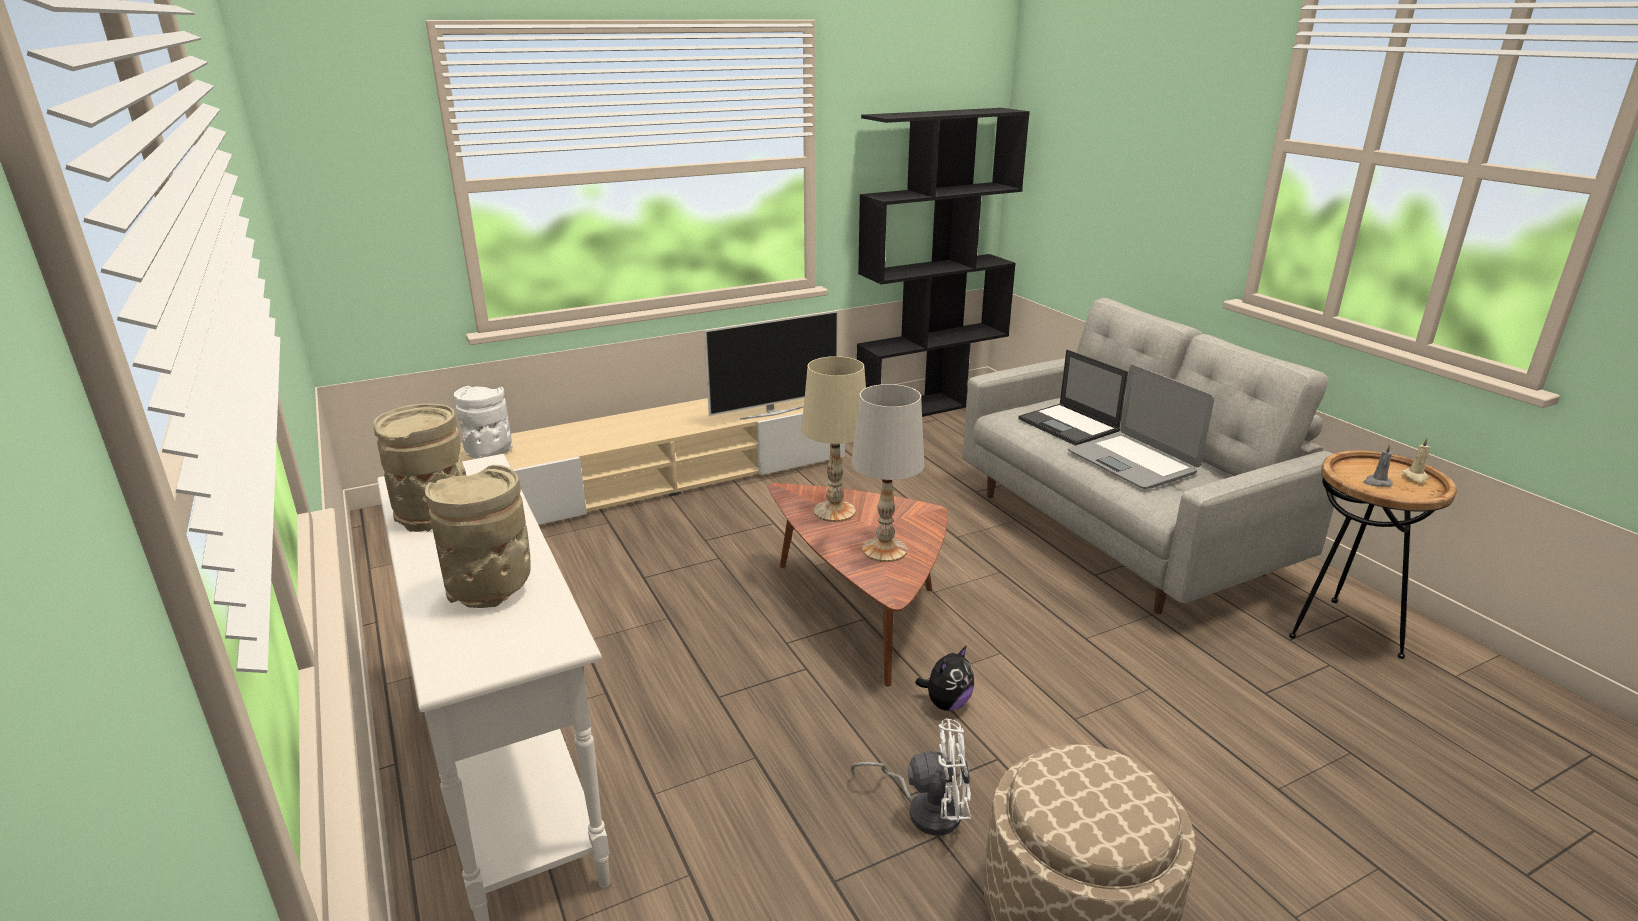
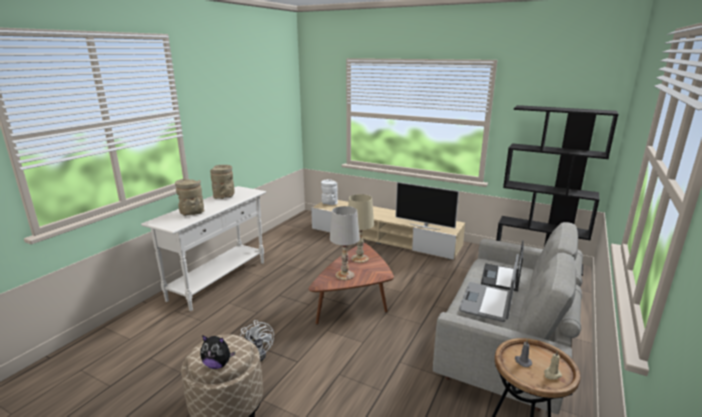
camera: 55 degrees right, 5 degrees down
(946, 703) = (318, 339): plush toy -> plush toy (218, 364)

